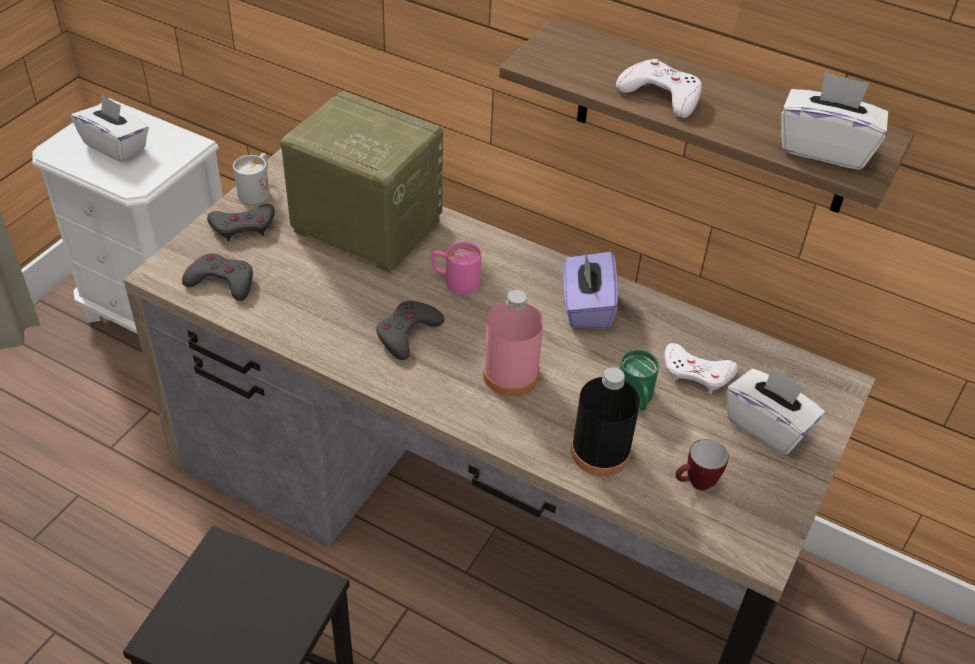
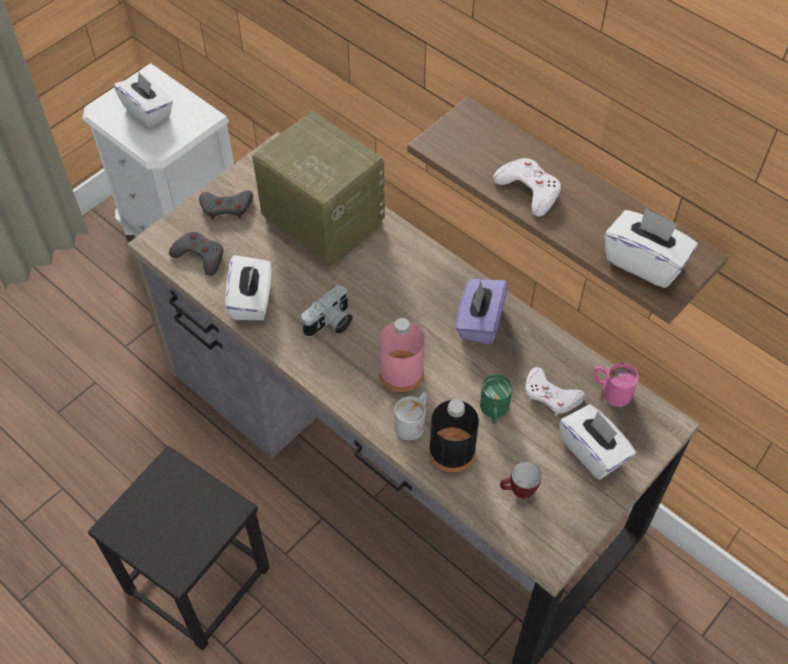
camera: 15 degrees right, 10 degrees up
(257, 190) = (244, 174): white mug -> white mug (413, 422)
(301, 321) = (252, 300): none -> white tissue box
(407, 333) = (330, 324): grey game controller -> camera
(455, 281) = (380, 282): pink mug -> pink mug (610, 391)

